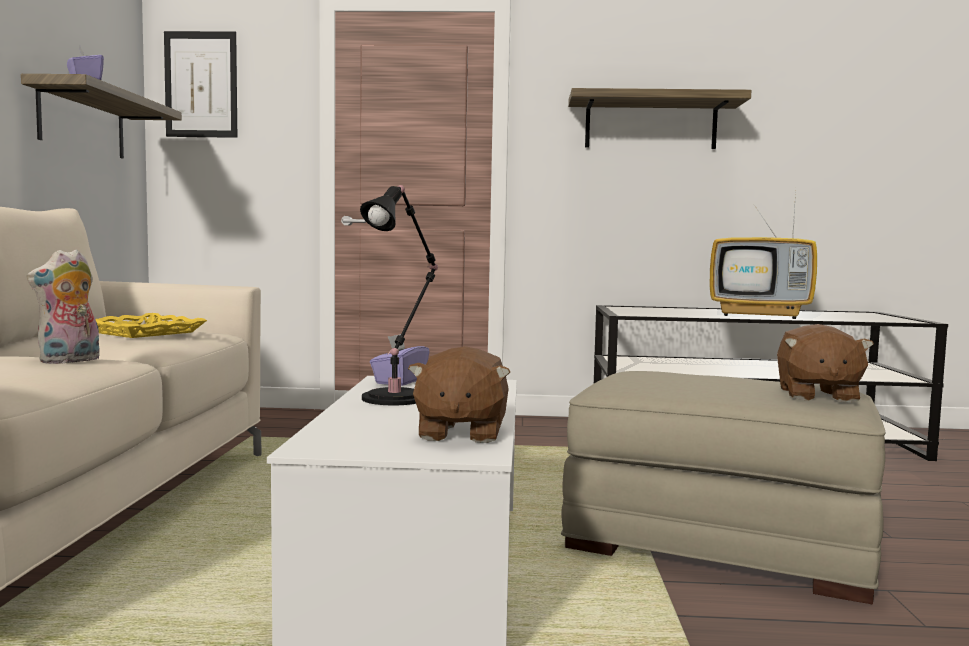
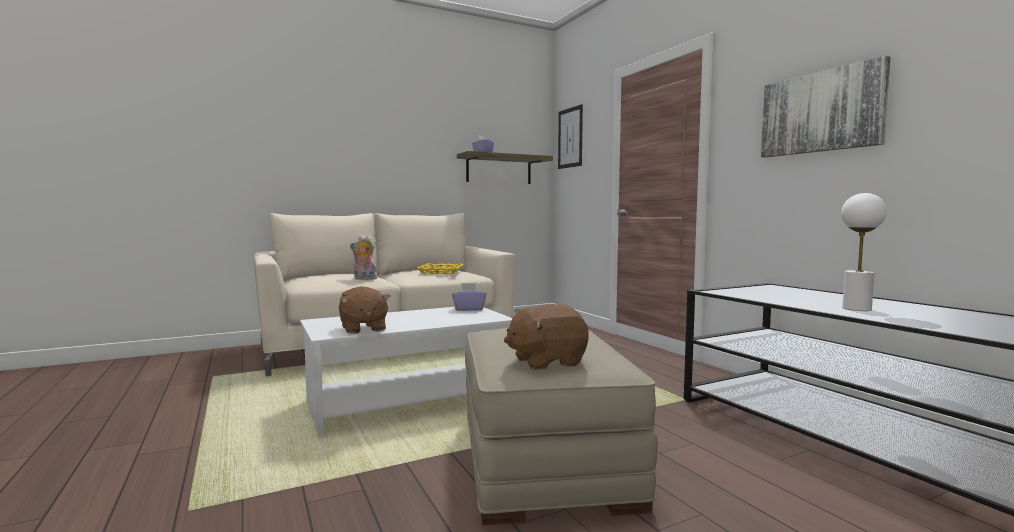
camera: 60 degrees right, 0 degrees up
(398, 397) = (427, 314): black table lamp -> none
(460, 433) = (363, 329): brown plush toy -> brown plush toy turned 90 degrees counterclockwise
(650, 124) = (821, 112): shelf -> picture
(761, 315) = (857, 309): television -> white table lamp

